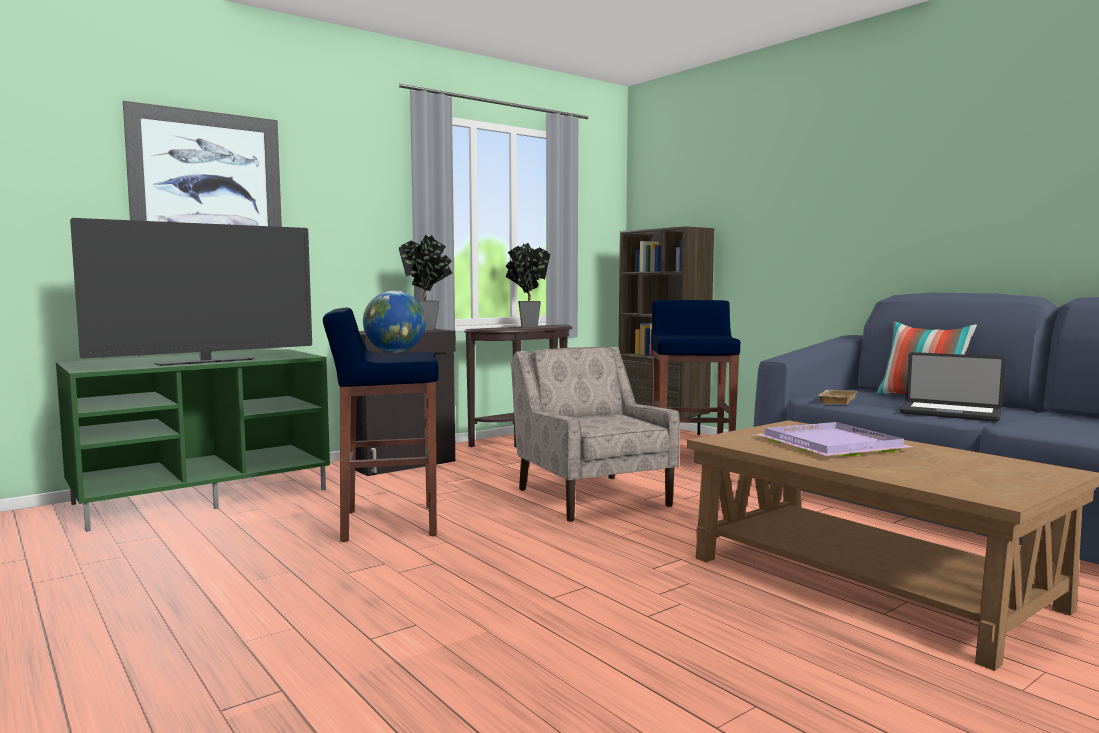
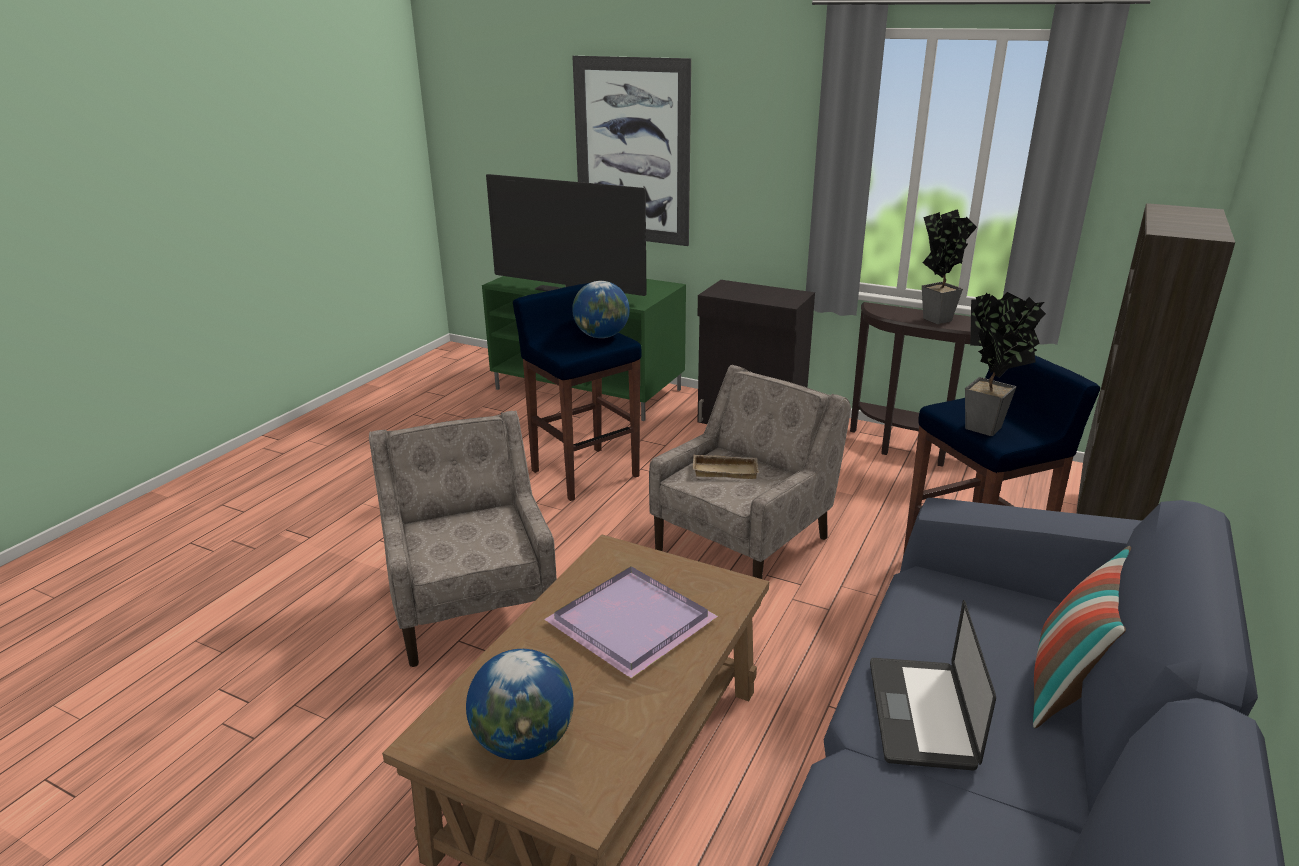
camera: 65 degrees right, 20 degrees up
(428, 329) = (785, 299): potted plant -> potted plant (987, 430)
(584, 601) = (473, 604): none -> beige armchair
(835, 400) = (933, 602): beige tray -> beige tray (726, 470)
(992, 477) = (524, 742): none -> globe

